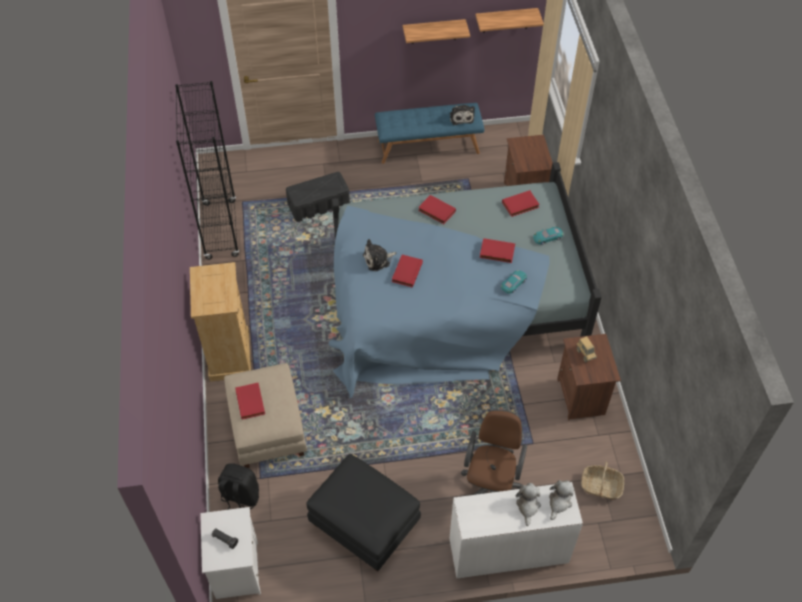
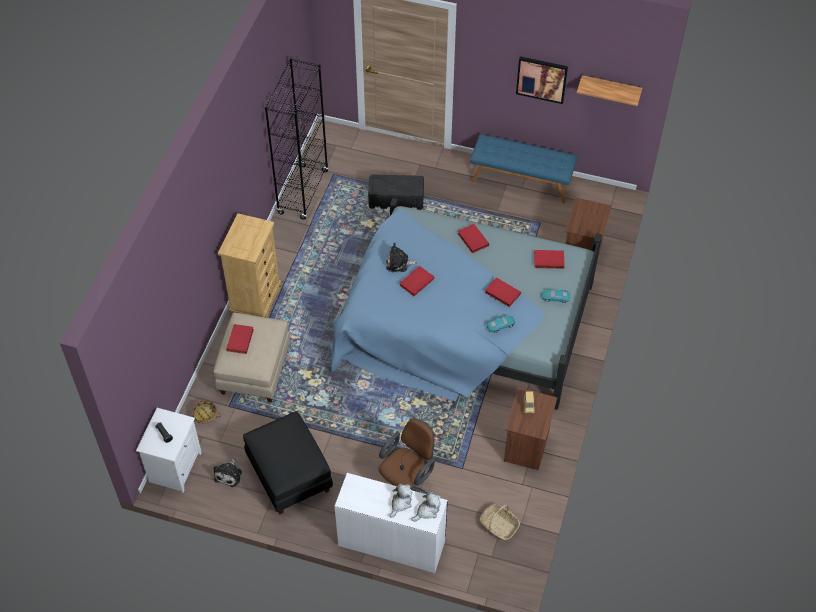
camera: 25 degrees right, 0 degrees up
(240, 498) = (205, 415): black backpack -> basket
(433, 31) = (541, 79): shelf -> picture
(461, 117) = (553, 164): plush toy -> plush toy (229, 474)

